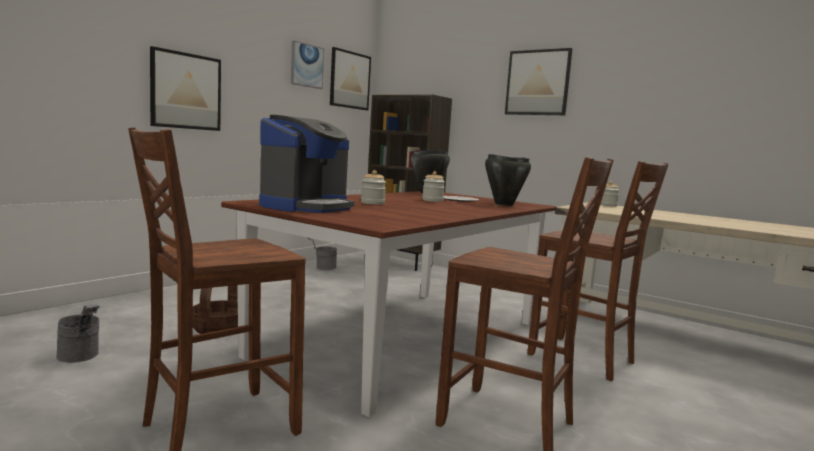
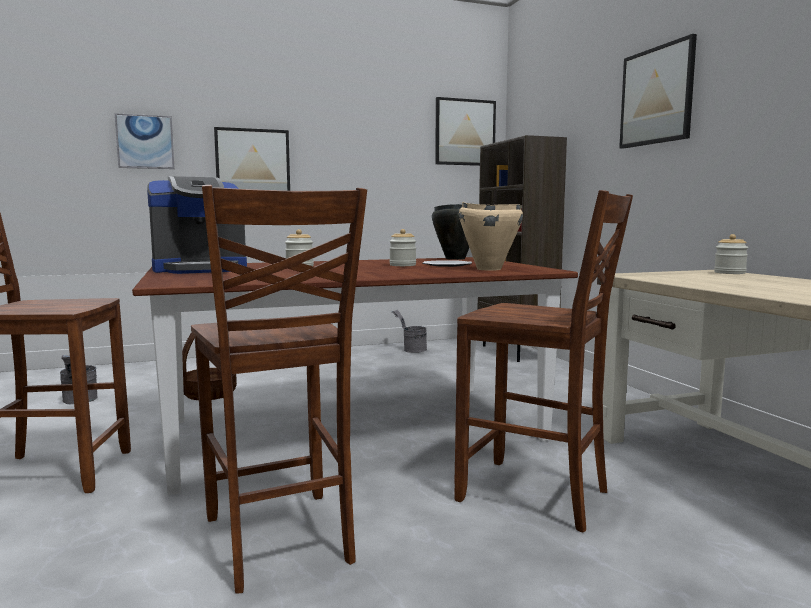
camera: 35 degrees right, 0 degrees up
(306, 65) = (400, 123): picture -> picture (145, 142)
(503, 204) = (488, 269): black cooking pot -> beige cooking pot
(583, 359) = (536, 496): brown chair -> brown chair turned 45 degrees counterclockwise

